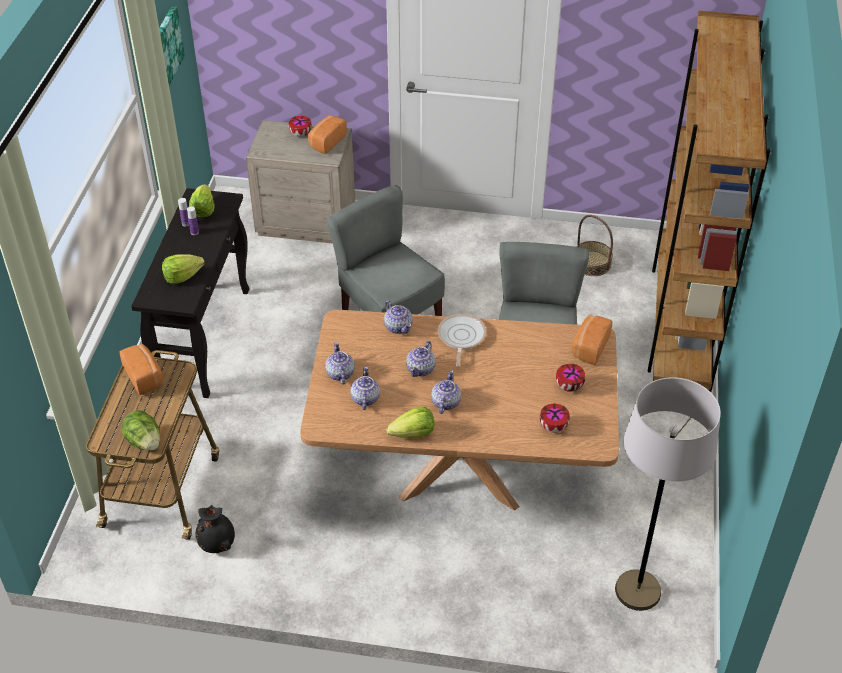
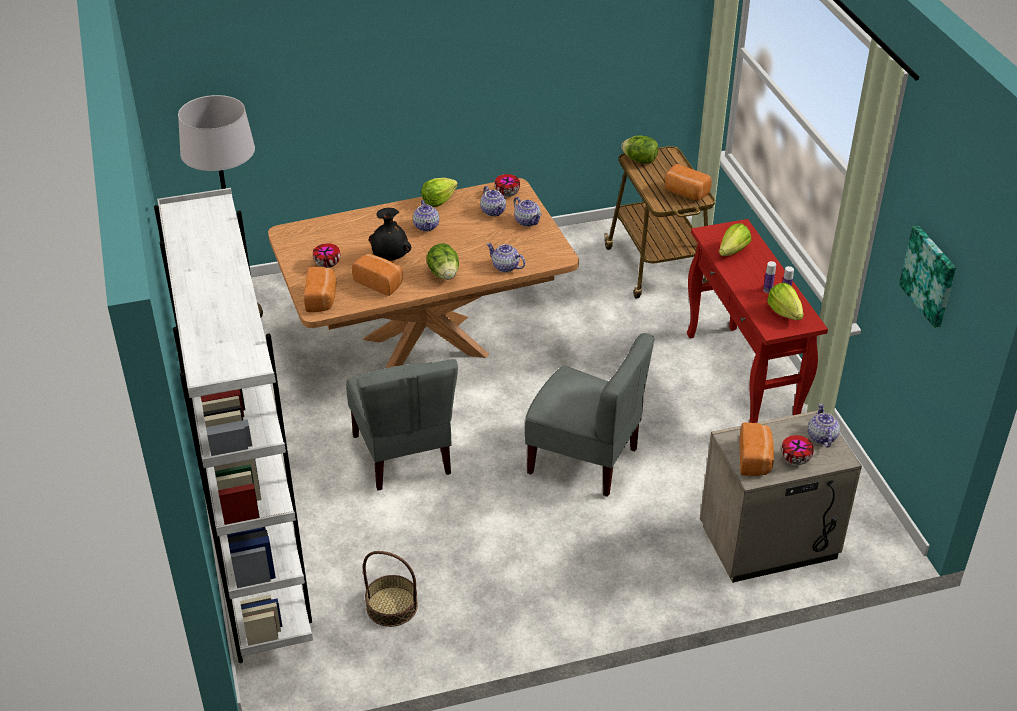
camera: 155 degrees right, 5 degrees down
(205, 338) = (742, 381): black console table -> red console table
(217, 543) = (583, 251): black vase -> black vase (390, 257)
(421, 369) = (462, 242): teapot -> teapot (821, 437)
(460, 337) = (444, 274): frying pan -> lettuce
(526, 348) = (380, 282): none -> bread
(553, 427) = (329, 234): bowl -> bowl (507, 194)
(680, 323) = (259, 560): brown bookcase -> white bookcase

